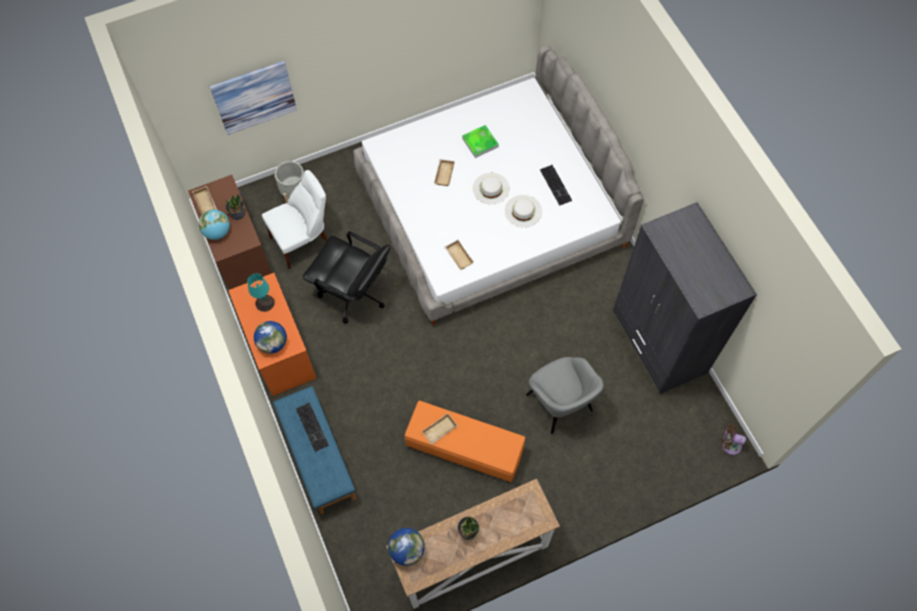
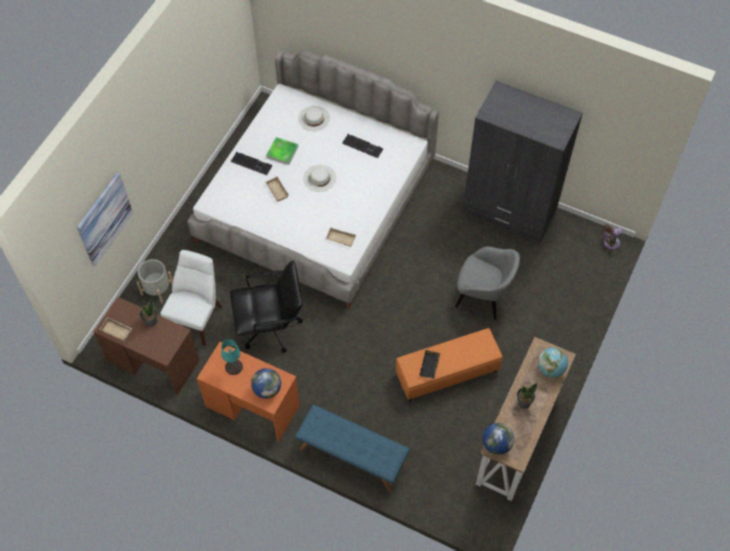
camera: 40 degrees left, 5 degrees down
(217, 232) = (147, 344): globe -> globe (550, 369)
(313, 427) = (342, 429): keyboard -> keyboard (252, 163)
(440, 431) = (430, 366): beige tray -> black tray
(523, 211) = (356, 178): white hat -> white hat (314, 118)

